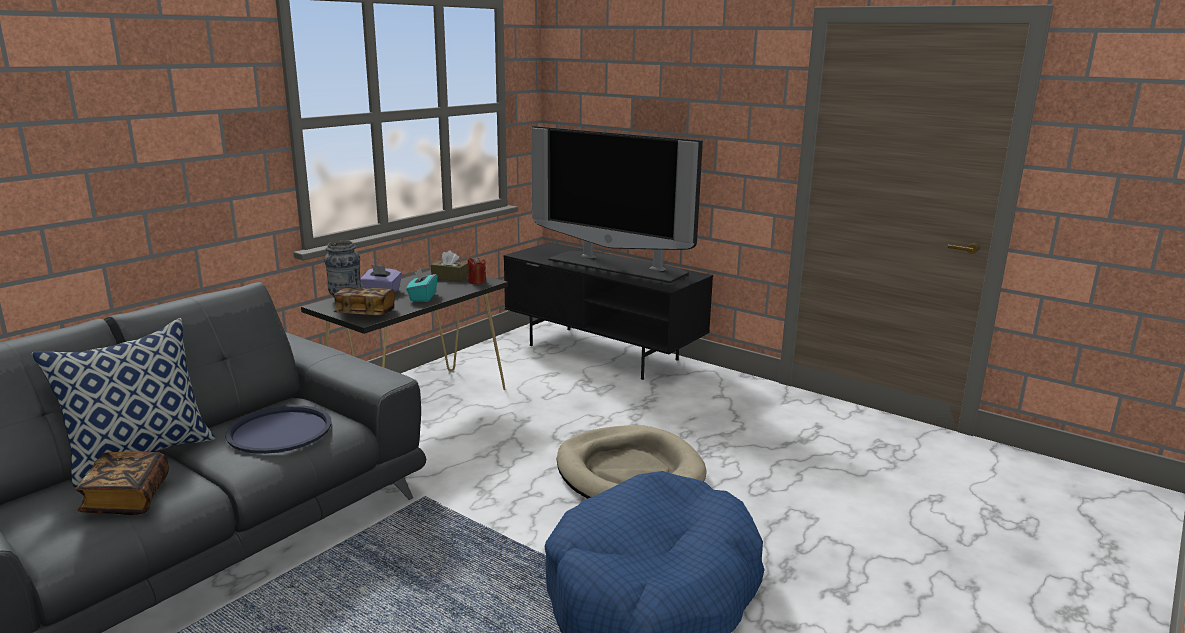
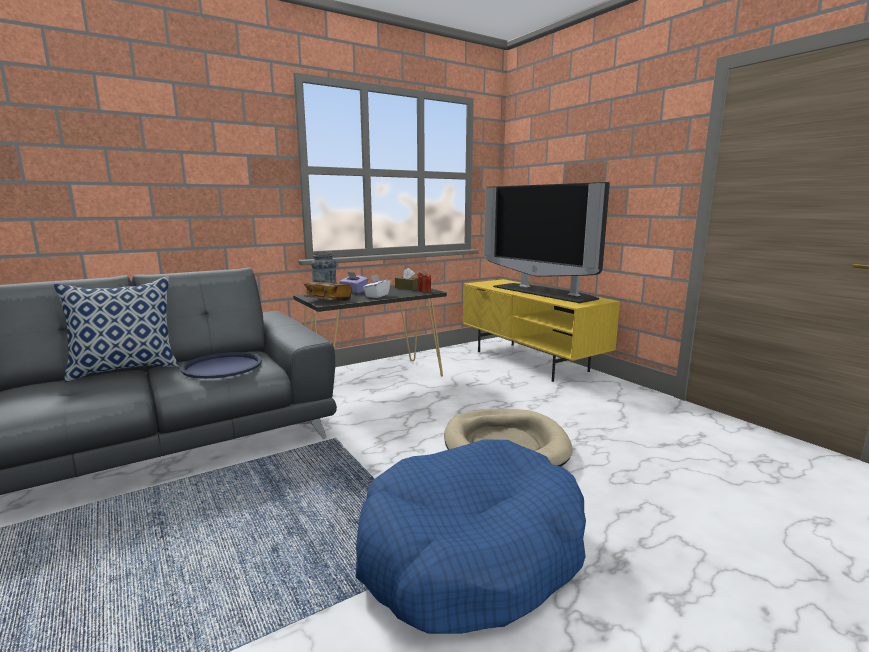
camera: 20 degrees right, 5 degrees down
(127, 499) = (82, 393): book -> none
(422, 297) = (377, 296): turquoise tissue box -> white tissue box
(604, 352) = (531, 361): black tv stand -> yellow tv stand

